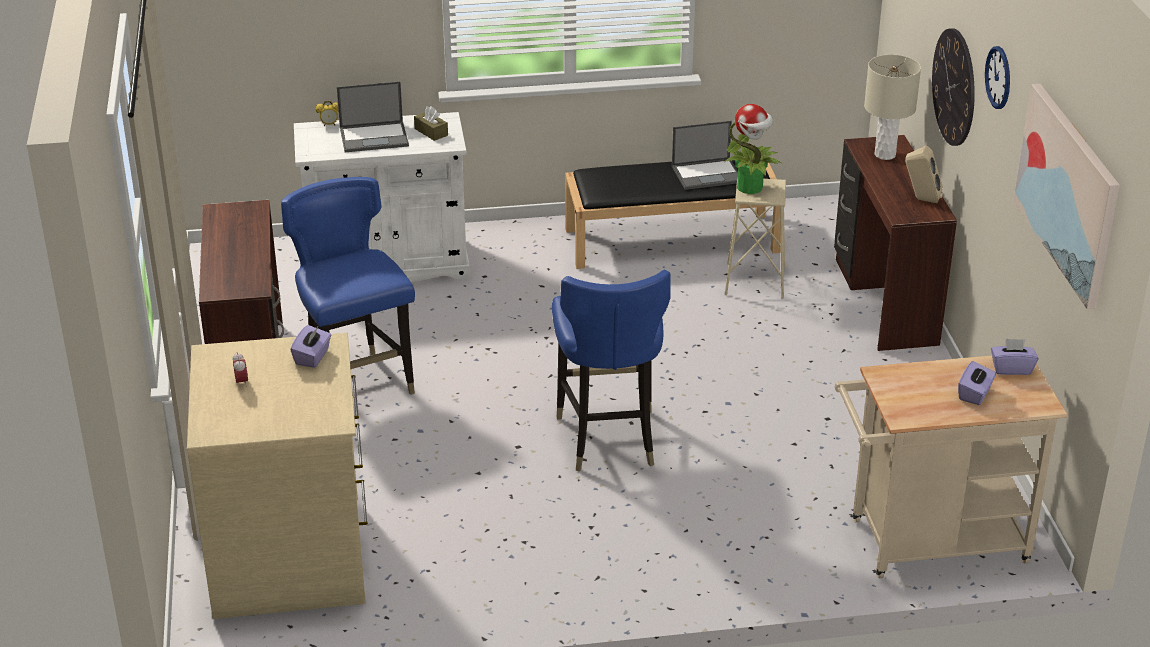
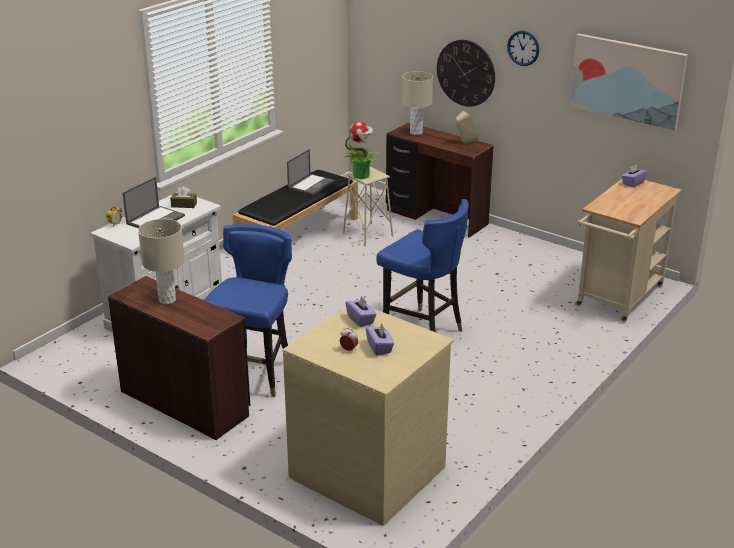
camera: 45 degrees left, 5 degrees down
(240, 237) = (167, 300): none -> beige table lamp
(357, 385) = (255, 375): blue chair -> blue chair turned 90 degrees clockwise
(975, 394) = (640, 198): purple tissue box -> purple tissue box (379, 347)

